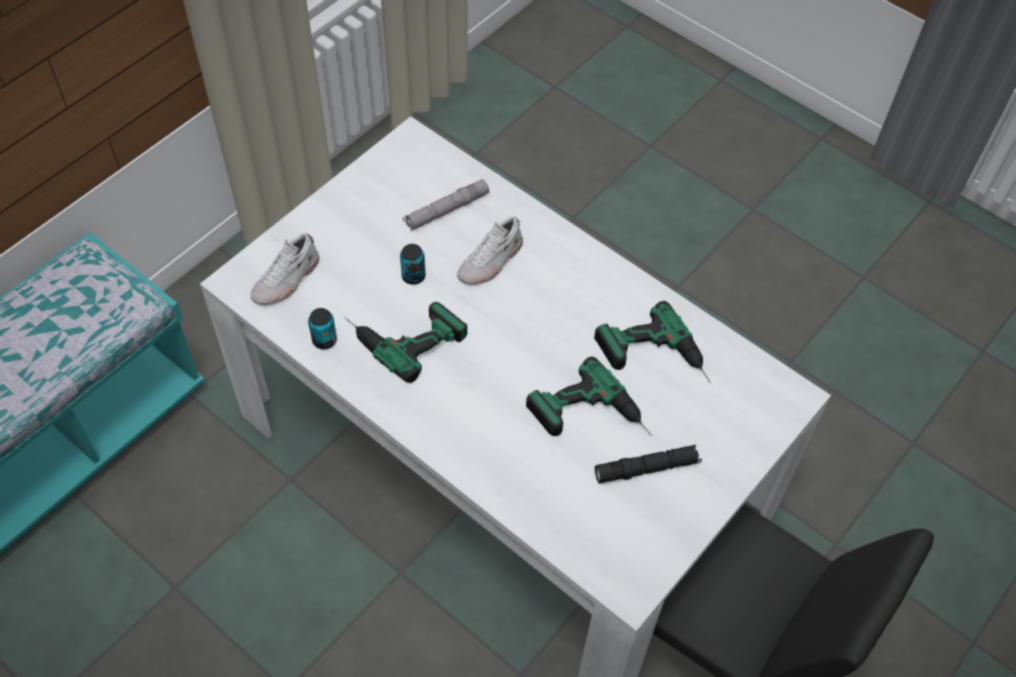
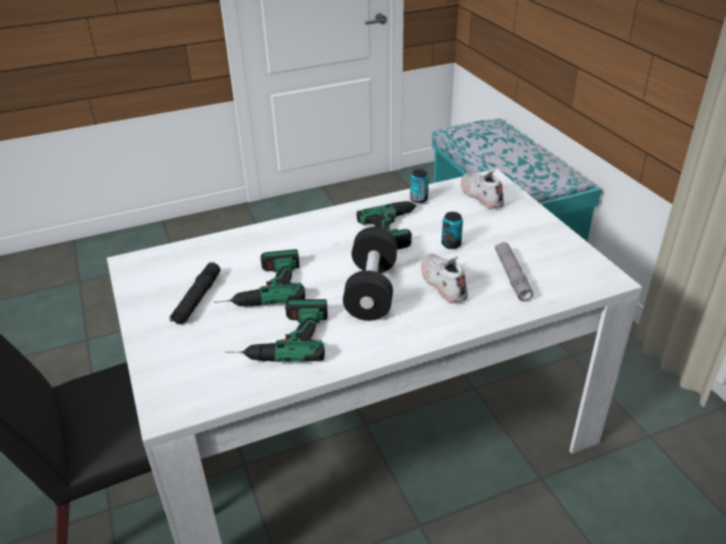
camera: 120 degrees right, 20 degrees down
(537, 316) = (371, 290): none -> black dumbbell

